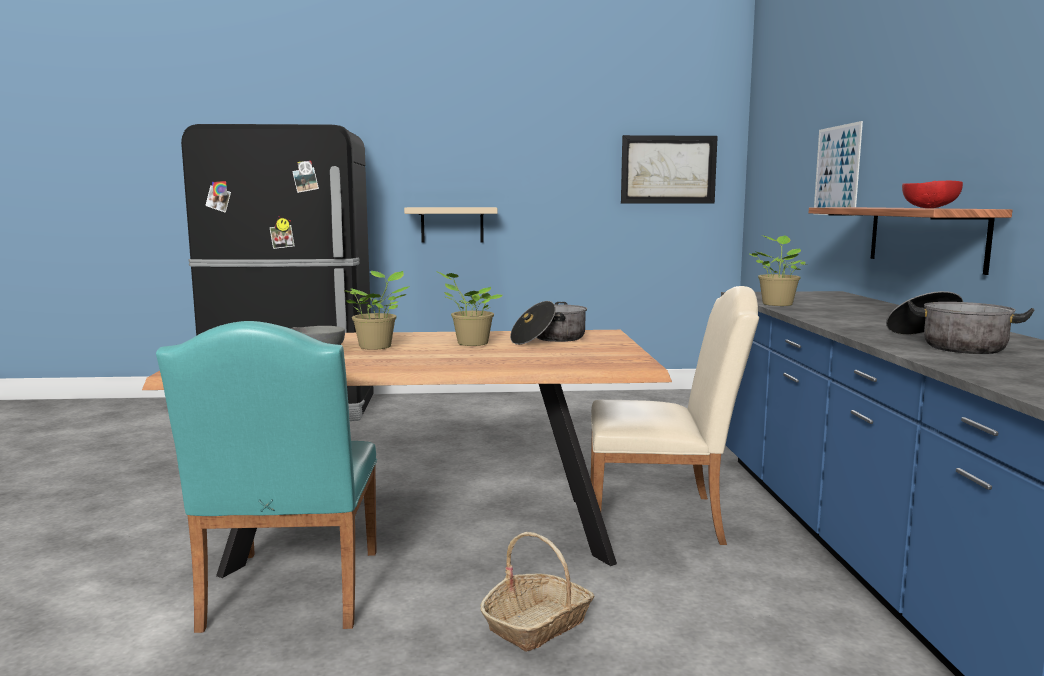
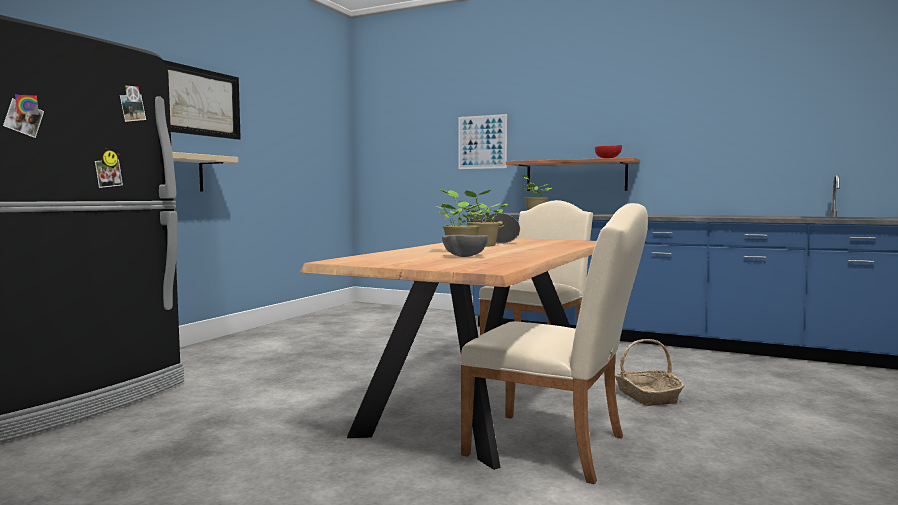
camera: 60 degrees left, 5 degrees down
(290, 595) = (556, 447): turquoise chair -> beige chair
(668, 169) = (316, 136): picture -> picture (201, 102)
(948, 344) = (675, 215): cooking pot -> none

